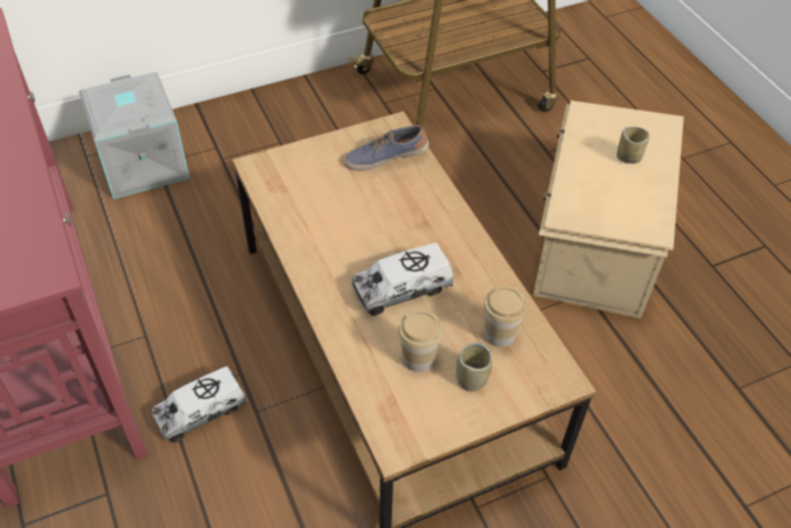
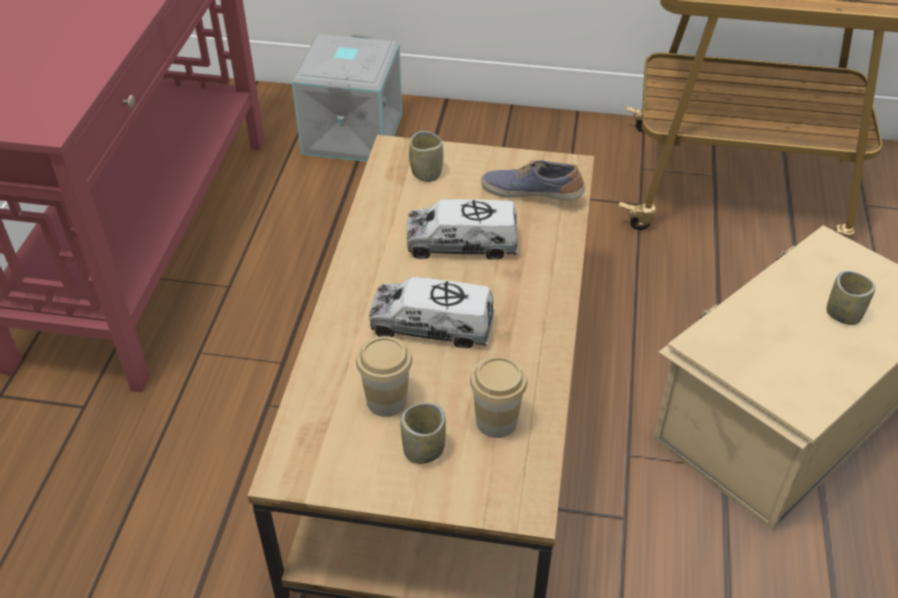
camera: 35 degrees right, 5 degrees down
(201, 412) = (218, 378): toy truck -> toy truck (462, 244)
(297, 175) = (426, 173): none -> cup

